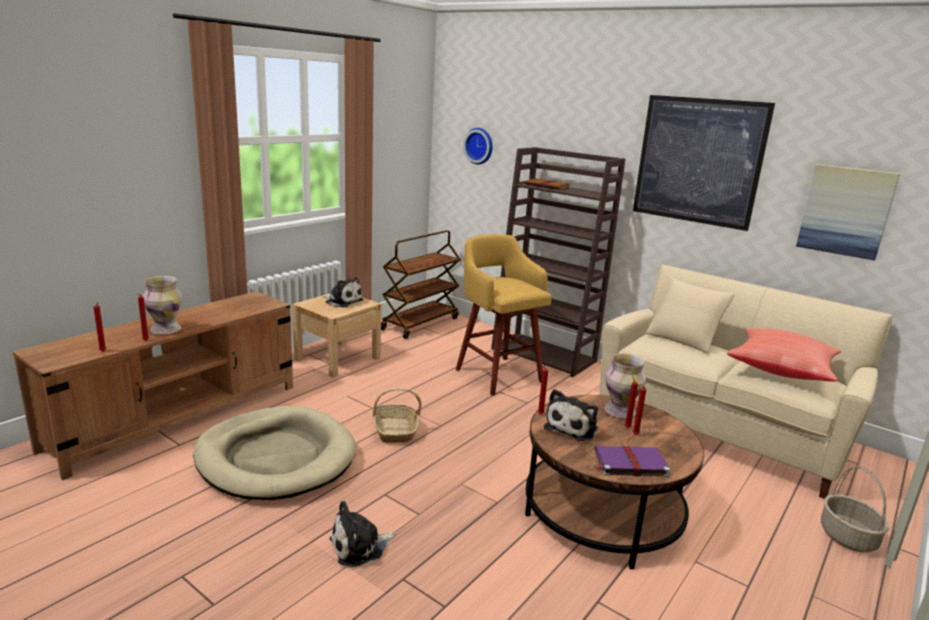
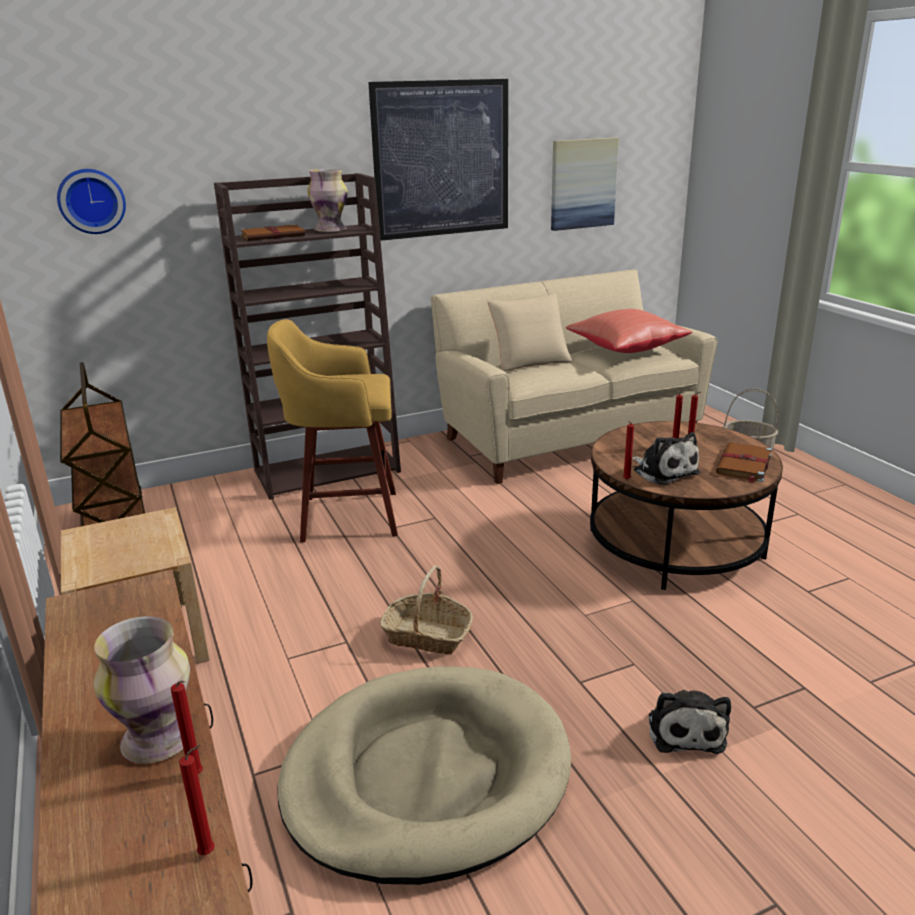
camera: 60 degrees left, 5 degrees up
(342, 301) = (121, 538): plush toy -> none
(620, 412) = (640, 440): vase -> vase (331, 230)
(629, 463) = (744, 465): purple book -> brown book

